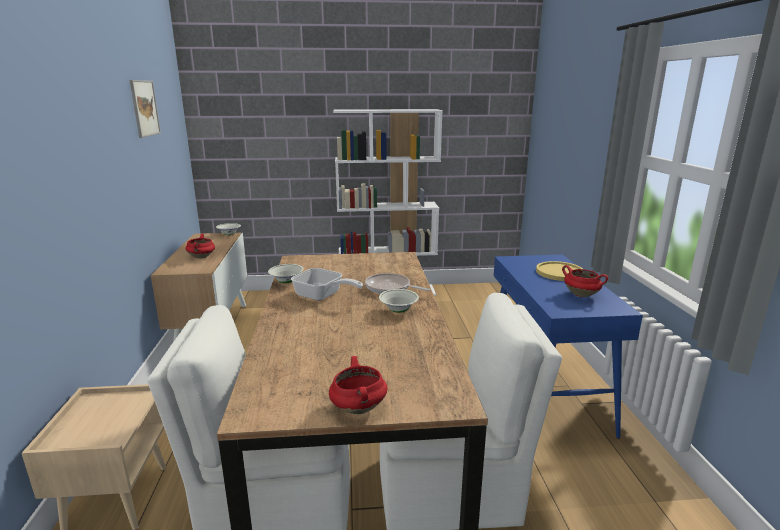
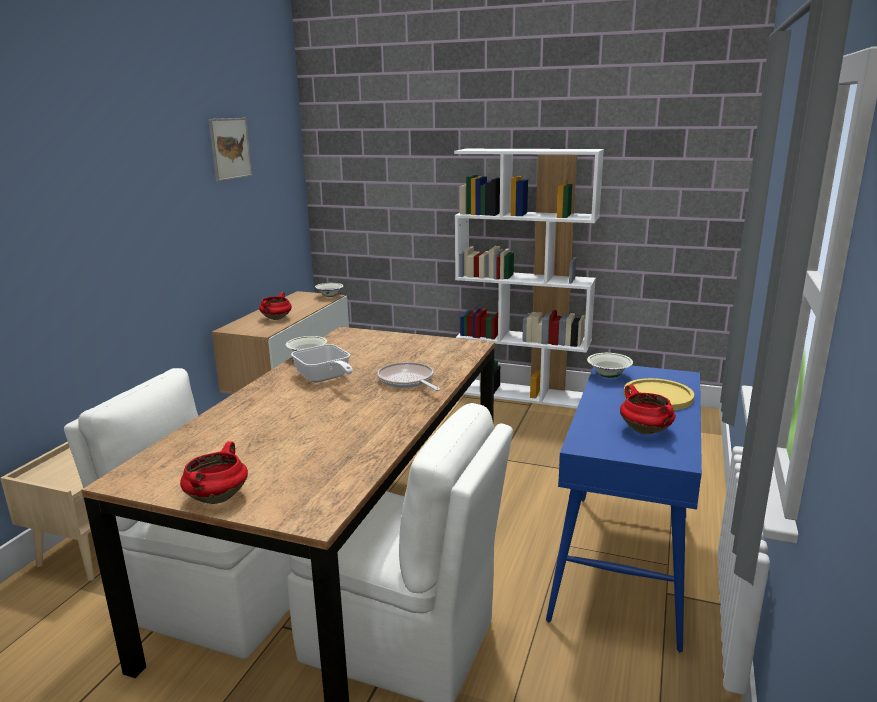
camera: 25 degrees right, 0 degrees up
(398, 311) = (383, 408): white bowl -> white bowl (608, 376)

